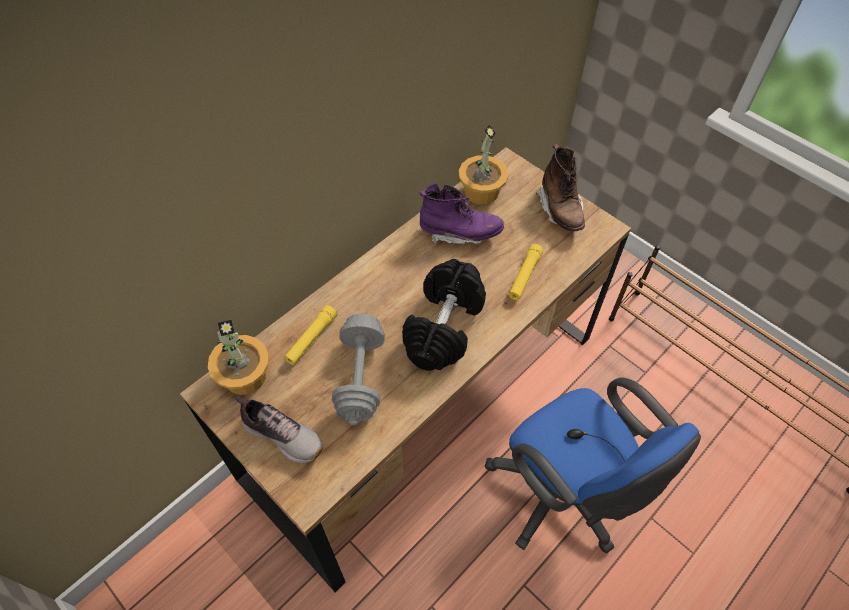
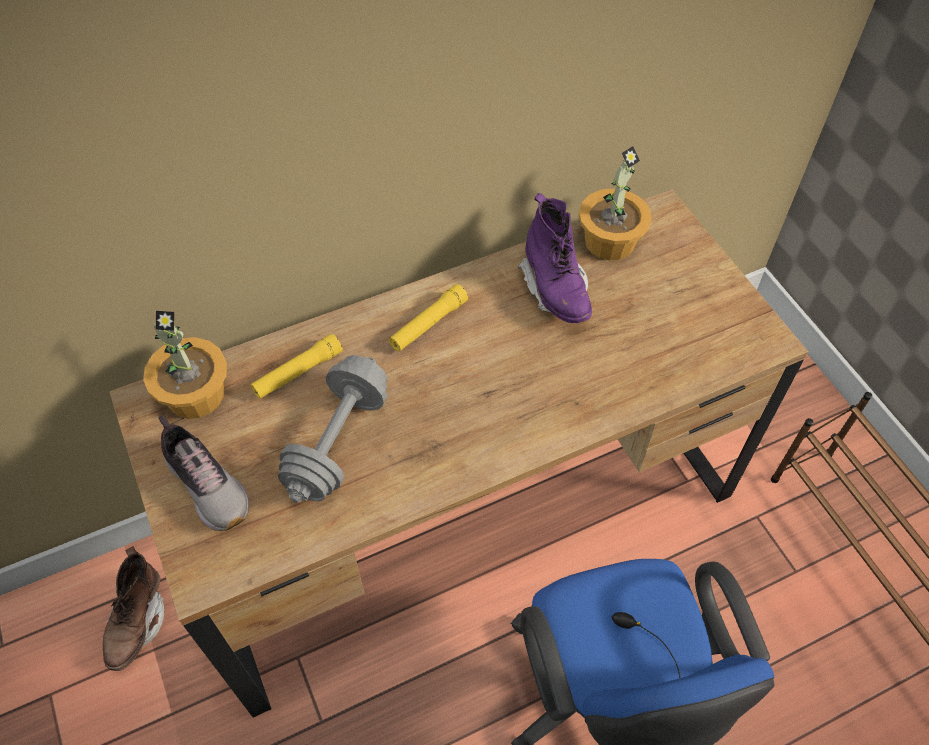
camera: 20 degrees right, 0 degrees up
(444, 327) = (477, 410): black dumbbell -> none
(460, 233) = (555, 289): purple boot -> purple boot turned 45 degrees clockwise
(524, 276) = (620, 374): yellow flashlight -> yellow flashlight (428, 324)
(560, 210) = (712, 296): brown boot -> brown boot (137, 622)

